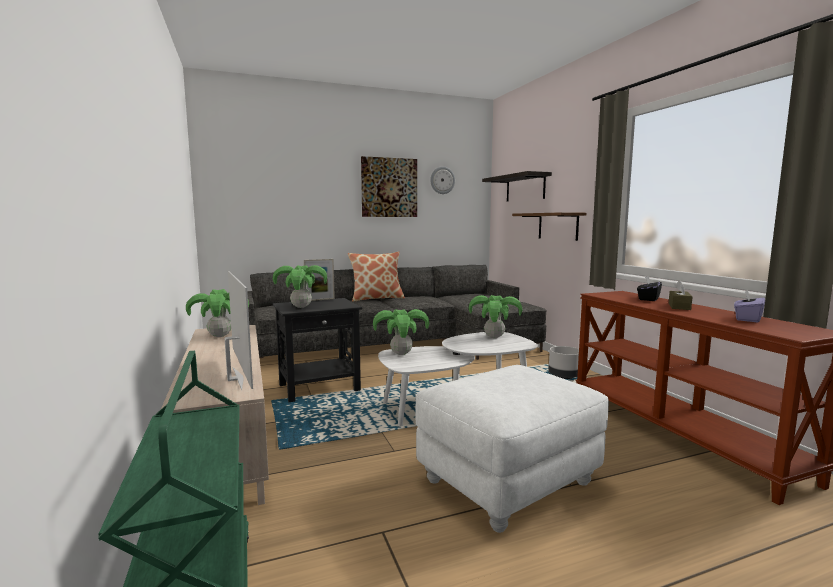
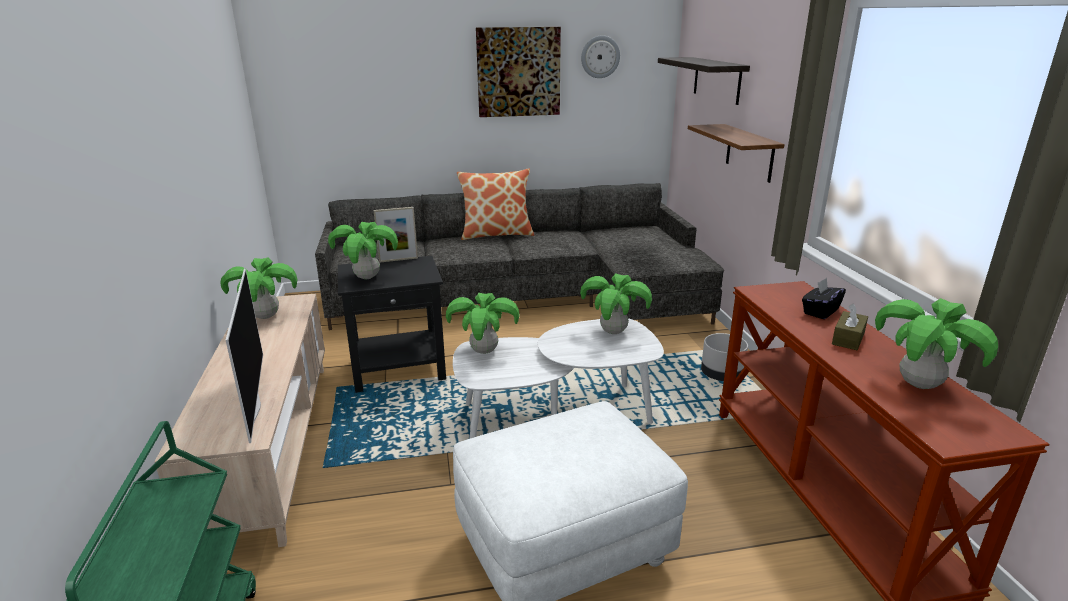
camera: 10 degrees right, 15 degrees up
(747, 319) = (919, 385): purple tissue box -> potted plant

